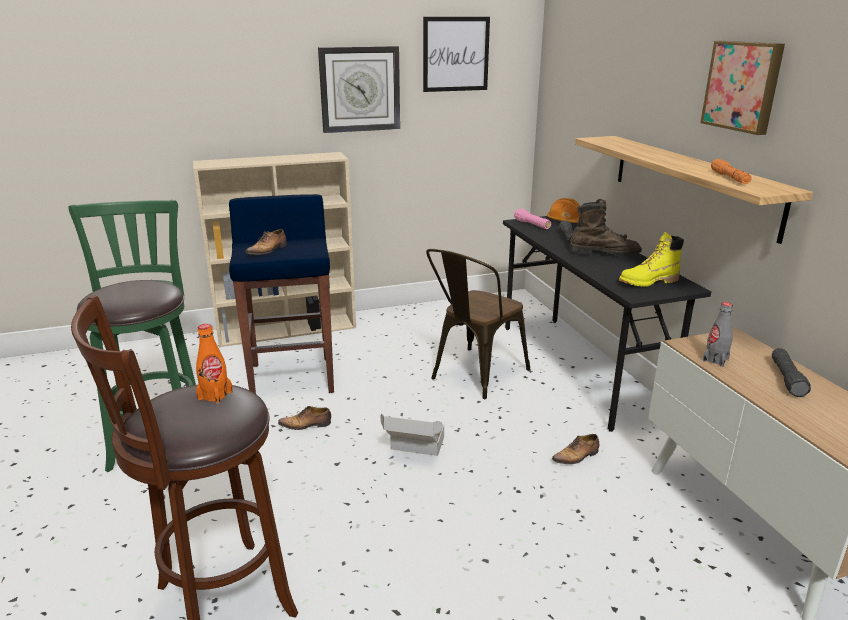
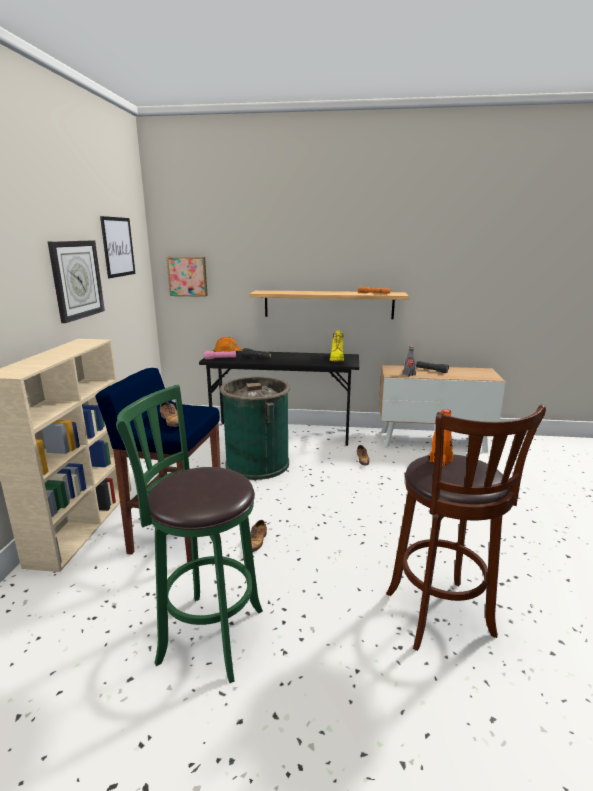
camera: 65 degrees left, 5 degrees down
(414, 451) = (323, 505): cardboard box -> none
(474, 376) = (257, 464): brown chair -> green trash can
(604, 253) = (288, 357): brown boot -> none
(743, 86) = (354, 251): picture -> picture (188, 276)

